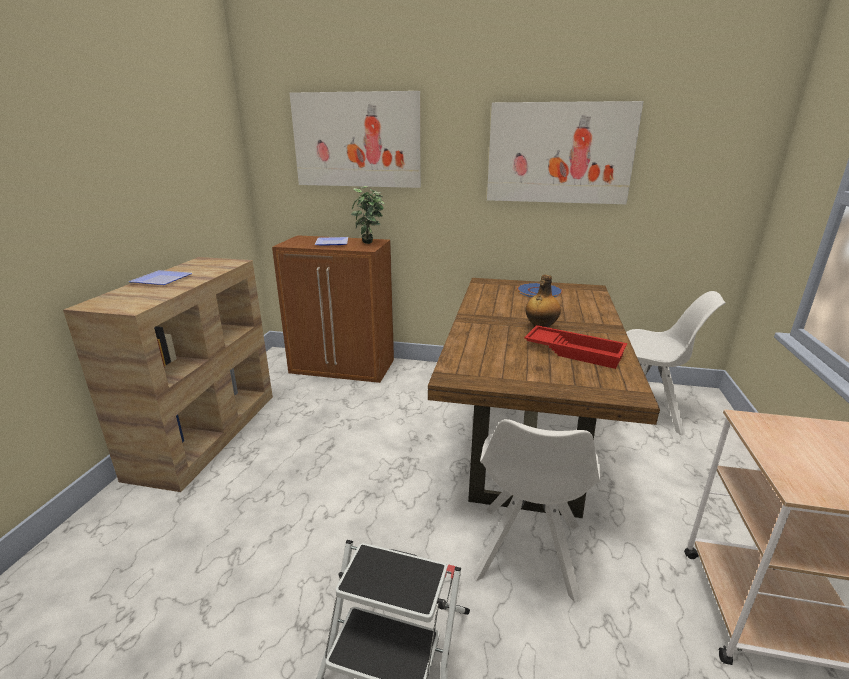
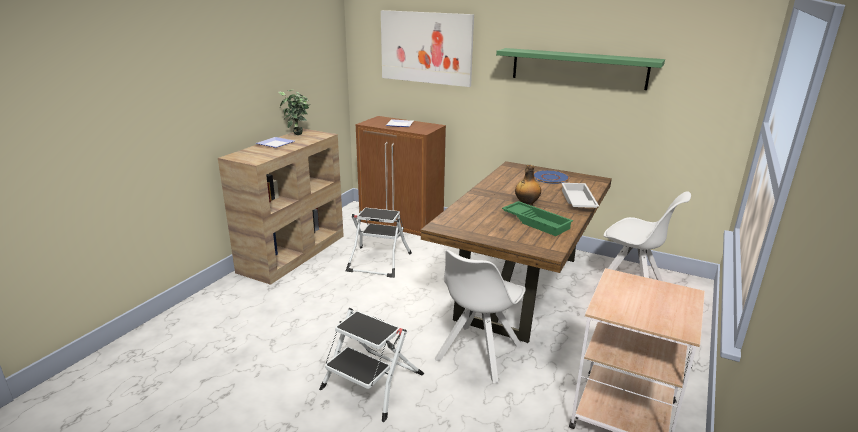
camera: 15 degrees right, 0 degrees up
(331, 425) = (378, 260): none -> step ladder
(370, 244) = (427, 128): potted plant -> potted plant (298, 135)
(559, 153) = (578, 68): picture -> green shelf
(574, 351) = (537, 222): red tray -> green tray
(595, 316) = (577, 201): none -> white tray

